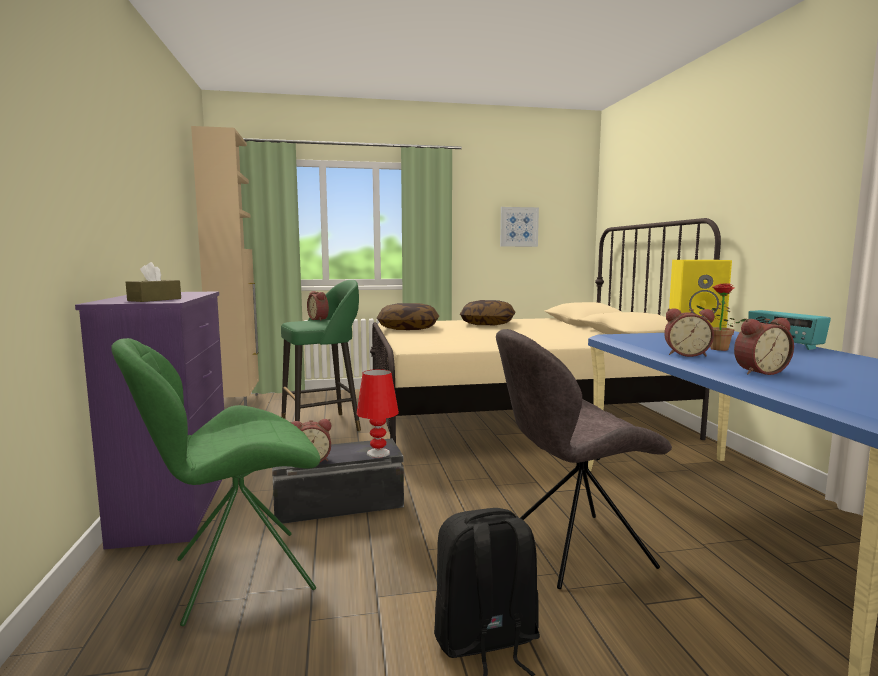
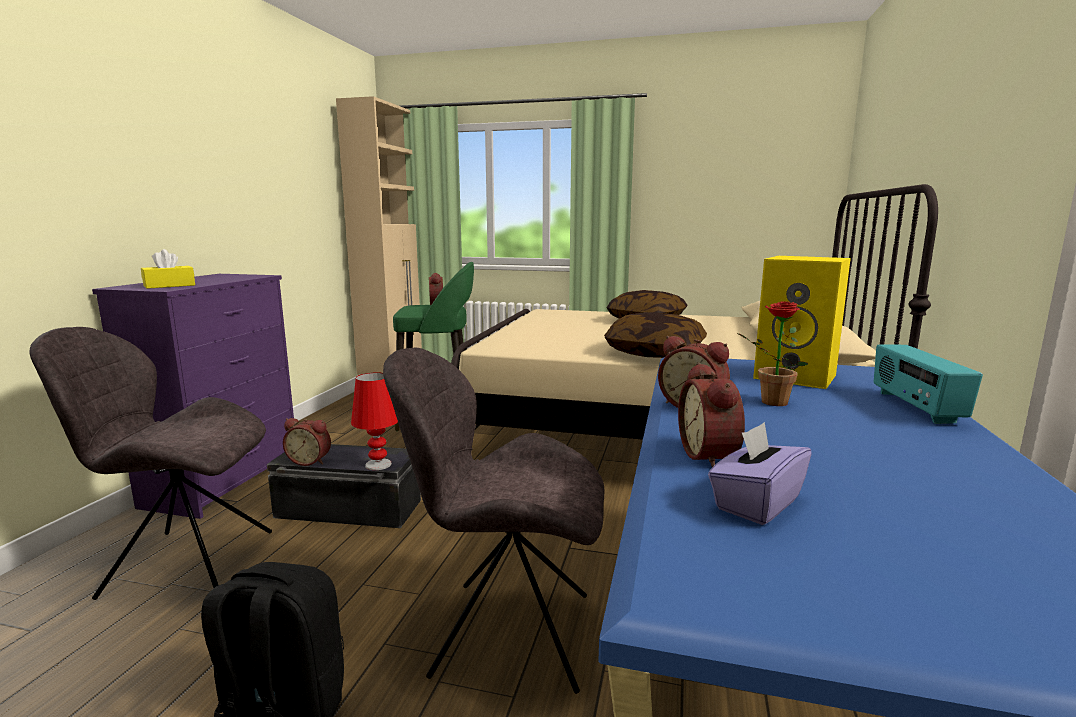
camera: 25 degrees right, 5 degrees up
(154, 299) = (169, 286): brown tissue box -> yellow tissue box
(236, 576) = (184, 563): green chair -> grey chair
(408, 328) = (542, 320): pillow -> pillow (655, 352)
(519, 227) = (726, 194): picture -> none
(758, 372) = (711, 456): alarm clock -> alarm clock turned 75 degrees clockwise
(828, 384) = (756, 503): none -> purple tissue box

